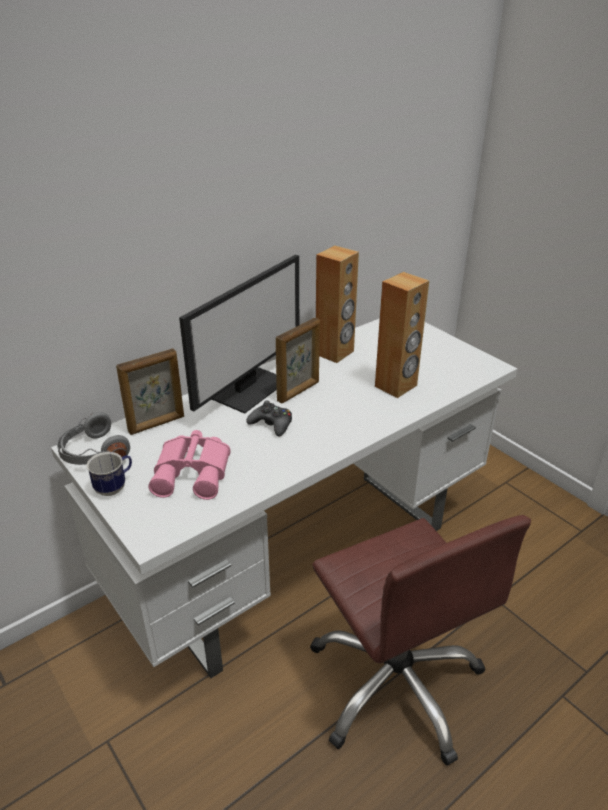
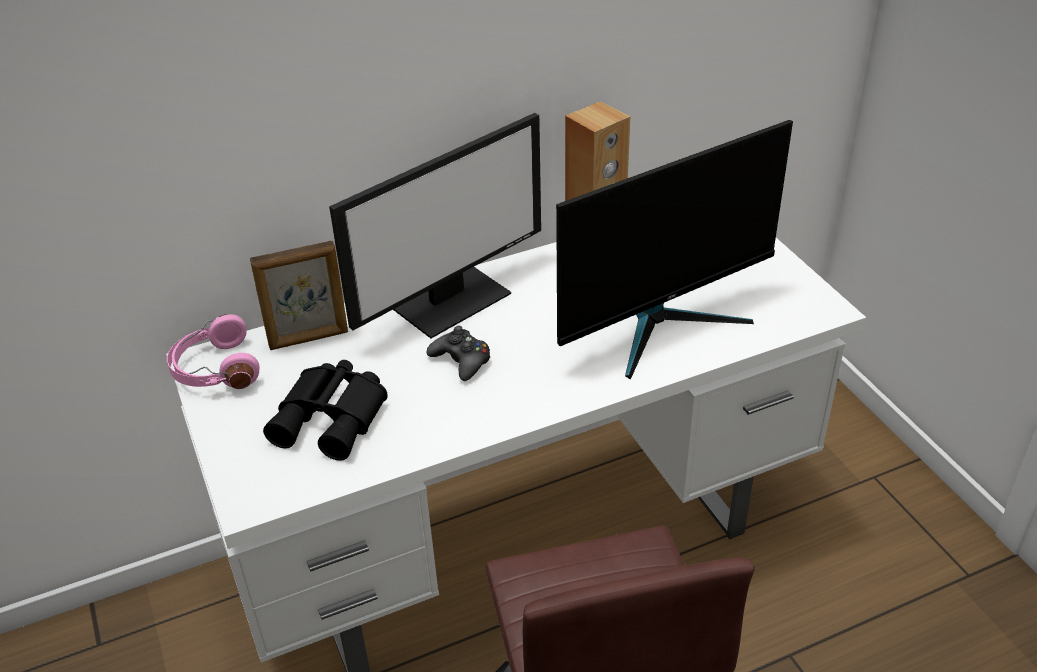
camera: 15 degrees right, 5 degrees up
(93, 453) = (215, 370): grey headphones -> pink headphones
(115, 487) = (227, 423): mug -> none
(194, 472) = (333, 418): pink binoculars -> black binoculars
(299, 391) = (518, 314): picture frame -> none
(396, 386) = (664, 324): brown speaker -> monitor

